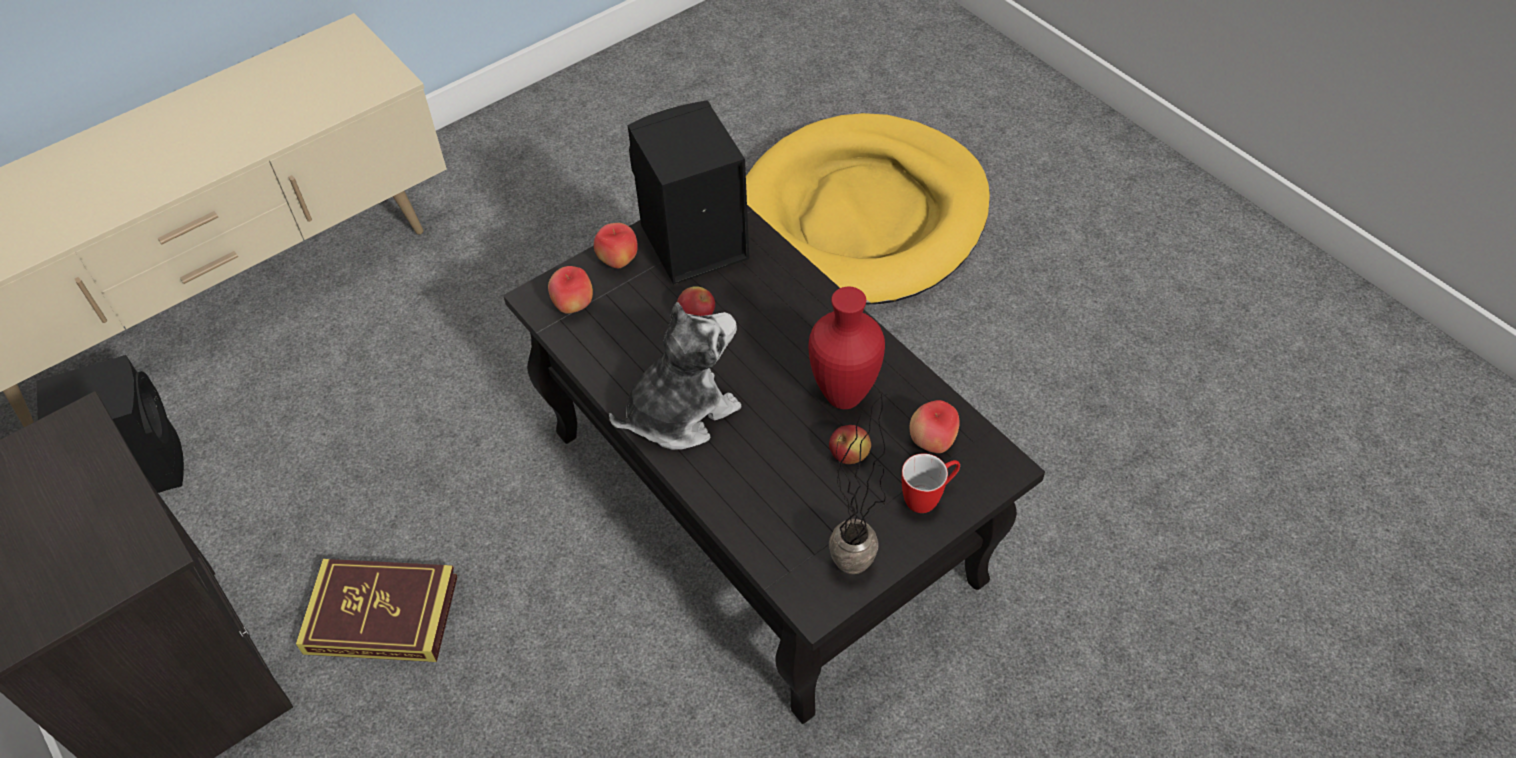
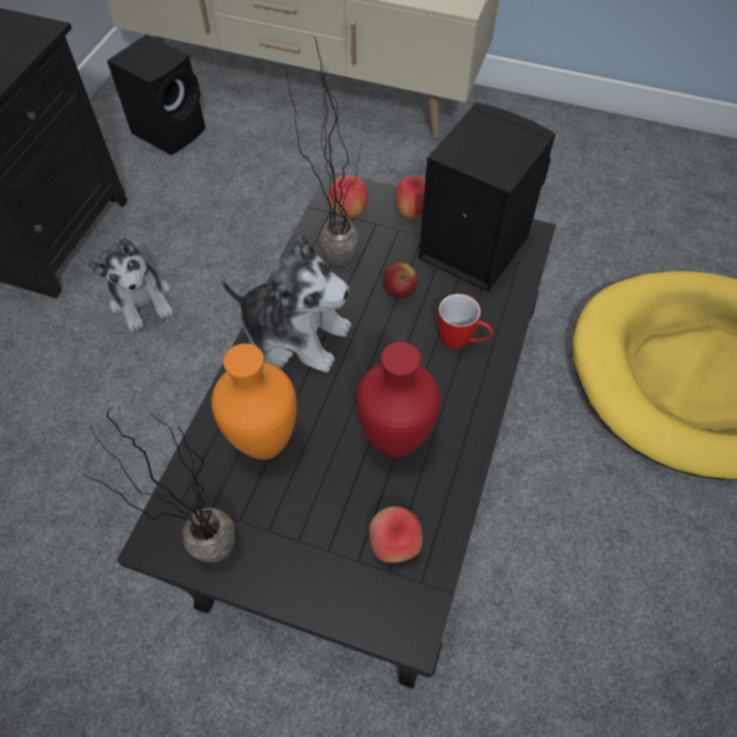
camera: 55 degrees right, 5 degrees up
(381, 614) = (141, 300): book -> plush toy
(612, 340) = (333, 253): none -> potted plant
(777, 488) = (262, 445): none -> orange vase
(849, 456) = (332, 482): apple -> none
(928, 497) = (328, 575): mug -> mug (462, 342)

